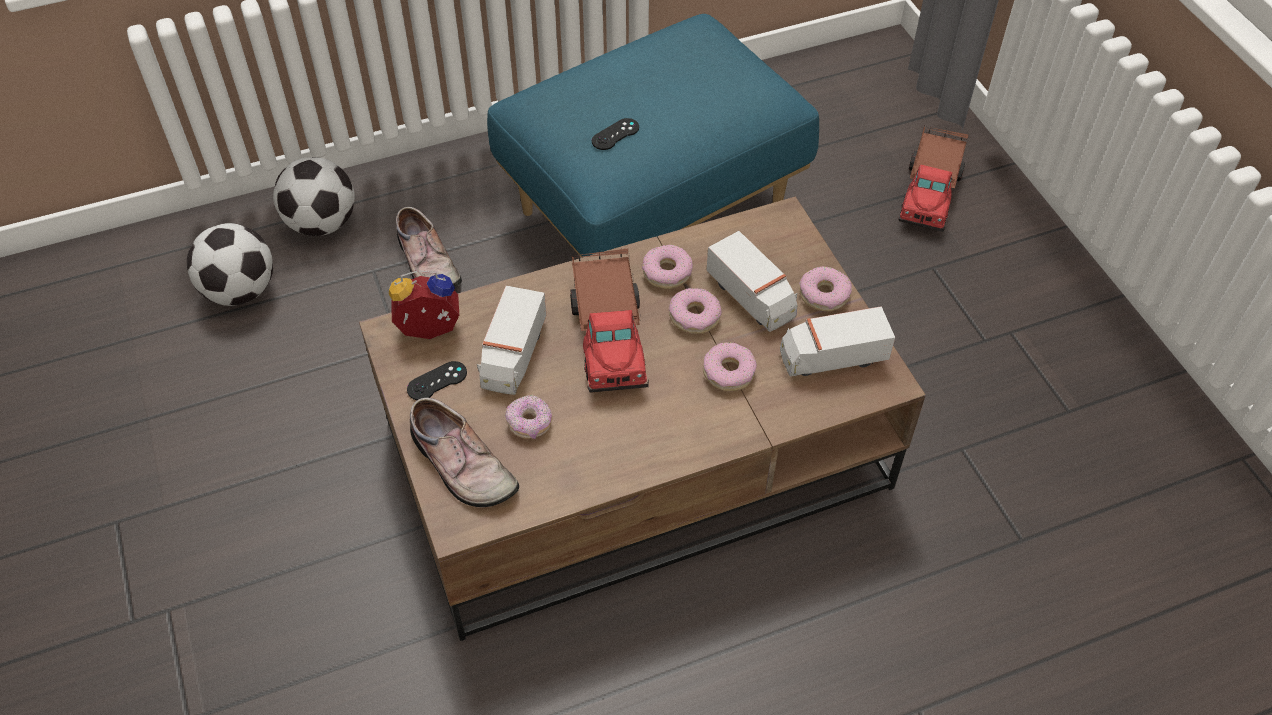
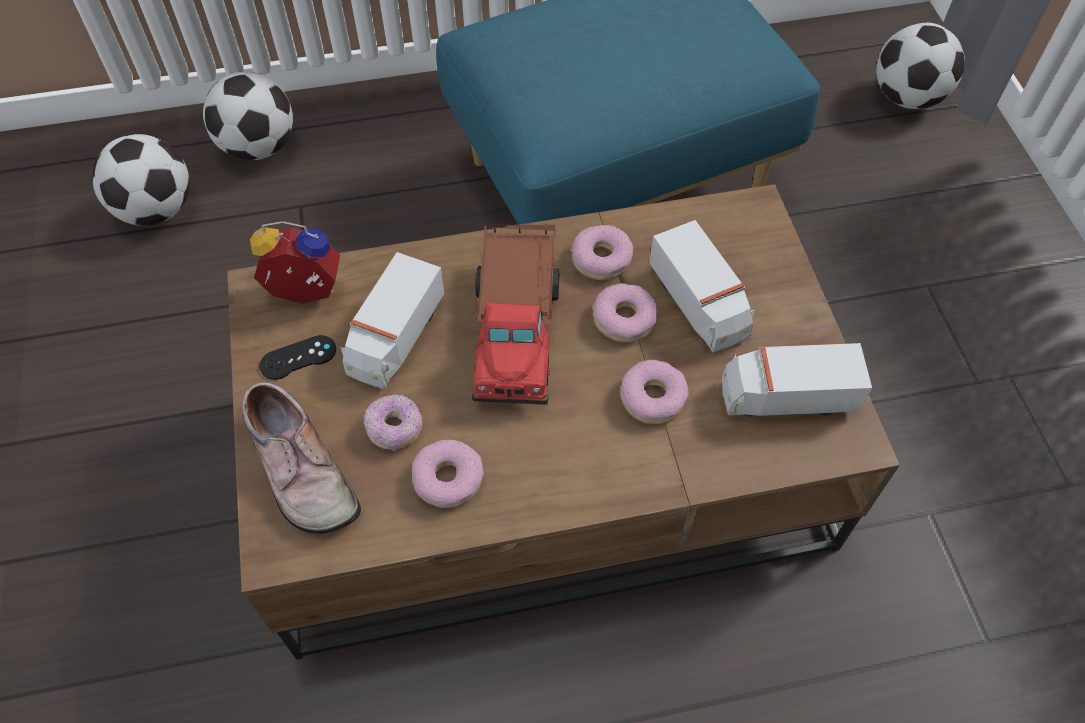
camera: 10 degrees right, 5 degrees up
(425, 262) = (357, 203): shoe -> none
(615, 134) = (572, 83): black game controller -> none
(824, 294) = (789, 313): donut -> donut (448, 478)
(893, 111) = (906, 98): none -> football
(931, 190) = (937, 194): toy truck -> none

